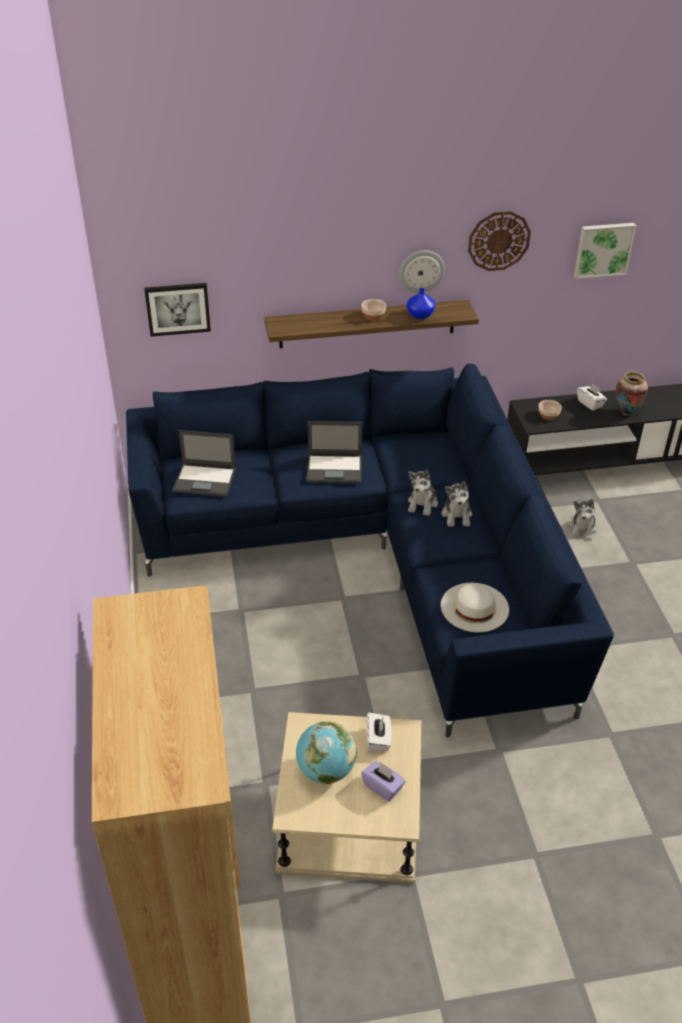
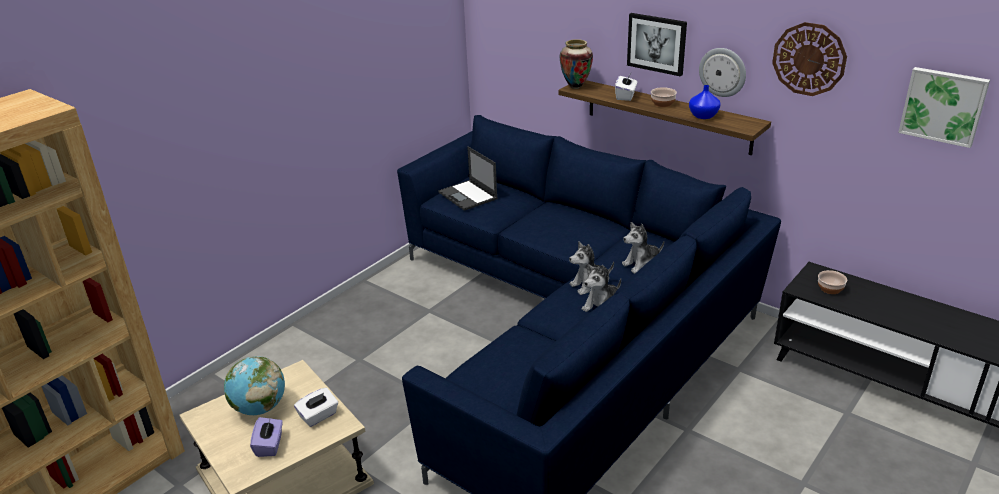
camera: 50 degrees right, 10 degrees down
(178, 308) = (516, 49): picture -> picture (657, 43)
(335, 468) = (564, 231): laptop -> none
(474, 607) = (503, 371): white hat -> none
(582, 529) = (791, 424): plush toy -> plush toy (642, 264)
(590, 403) = (895, 301): white tissue box -> white tissue box (625, 96)
(626, 412) = (928, 327): vase -> vase (575, 87)

